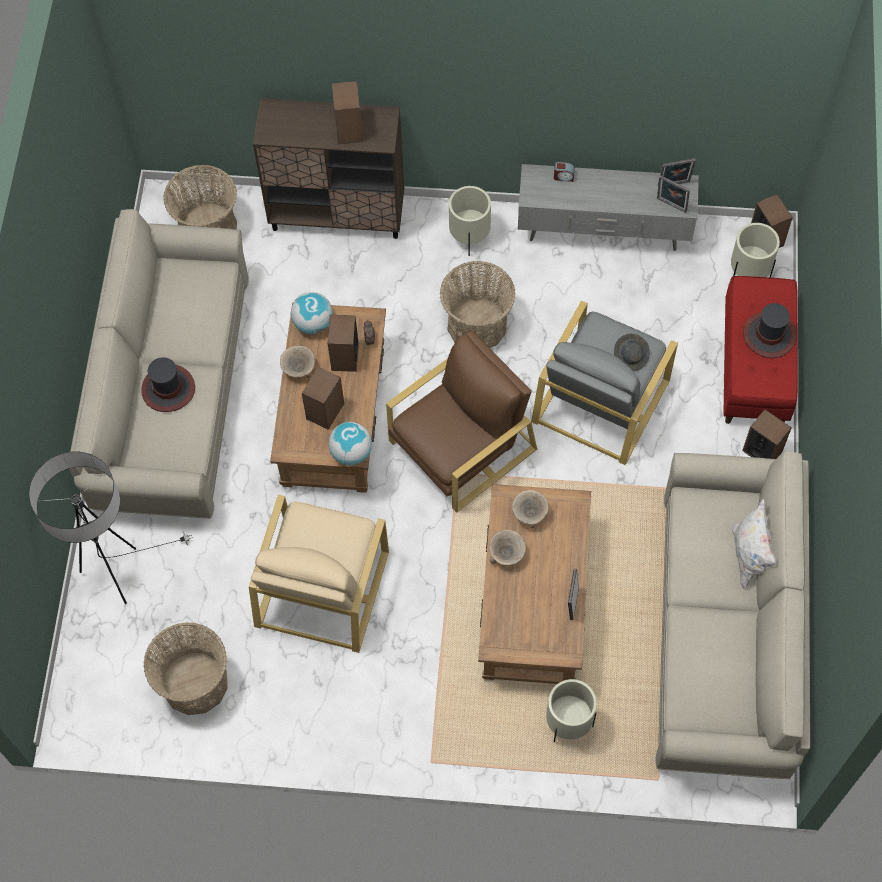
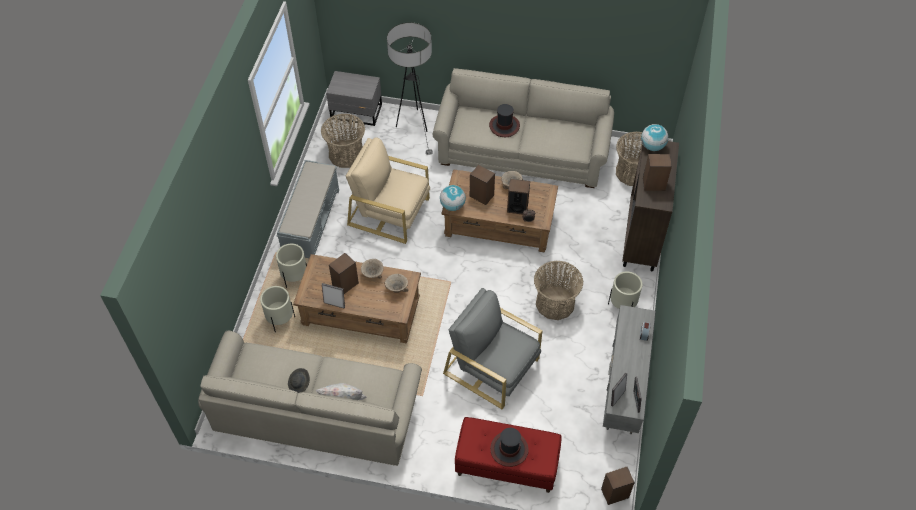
camera: 95 degrees right, 10 degrees down
(87, 682) = (356, 112): none -> grey nightstand
(313, 323) = (542, 194): globe -> globe (652, 146)
(360, 713) = (312, 223): none -> grey bench
(461, 446) = (469, 286): brown armchair -> none
(631, 356) = (500, 359): grey hat -> grey hat (299, 384)
(748, 273) = (584, 475): beige planter -> beige planter (295, 278)
(762, 451) = (441, 459): speaker -> speaker (345, 284)

